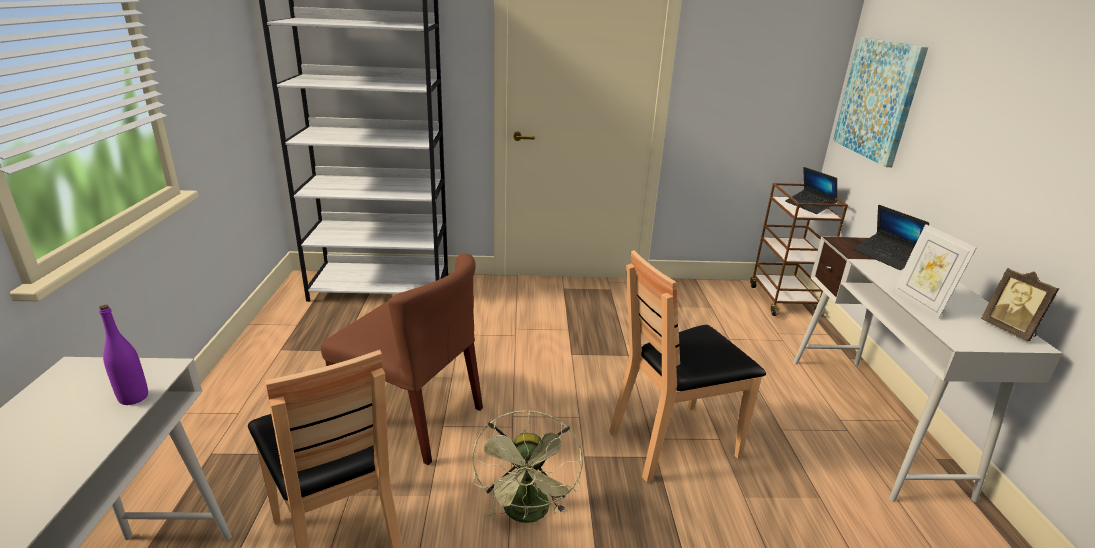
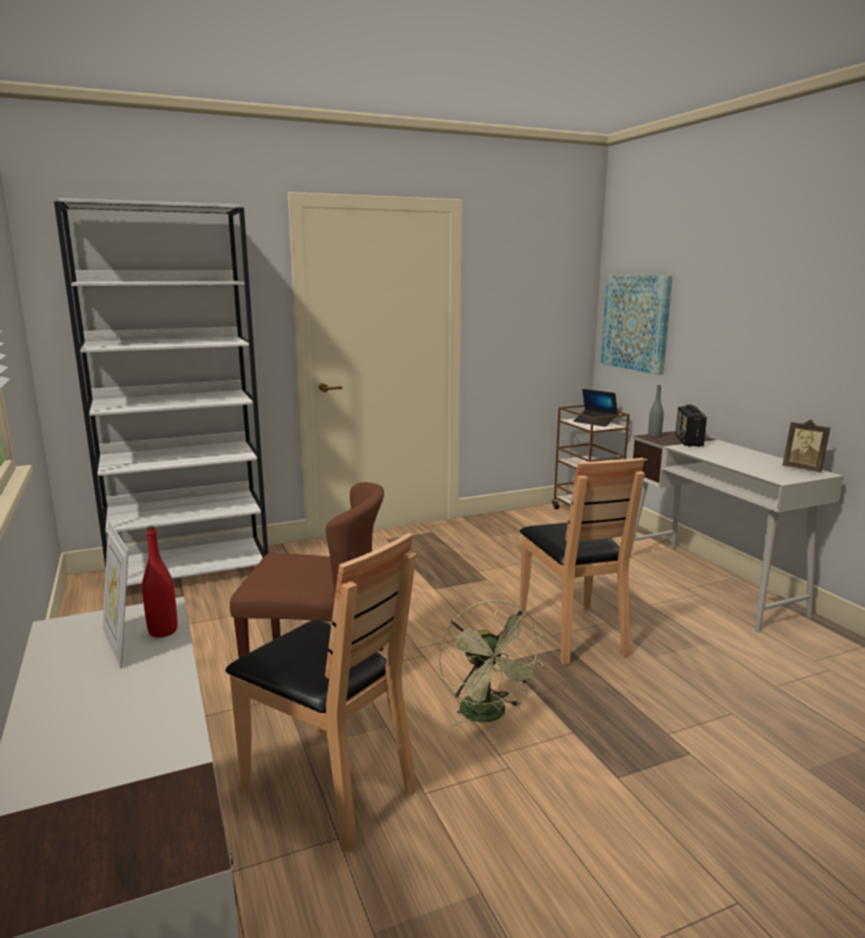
camera: 20 degrees left, 10 degrees down
(133, 397) = (163, 631): purple bottle -> red bottle
(674, 442) = (573, 633): brown chair -> brown chair turned 60 degrees counterclockwise
(849, 241) = (654, 436): none -> grey bottle
(886, 257) = (688, 441): laptop -> radio
(920, 303) = (736, 463): picture frame -> picture frame (122, 644)

